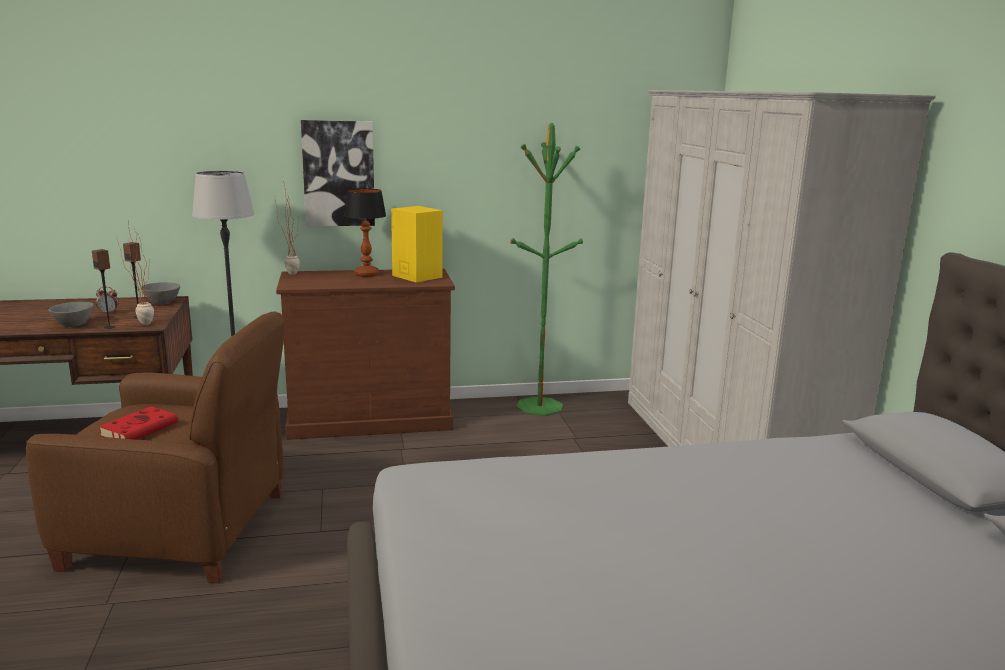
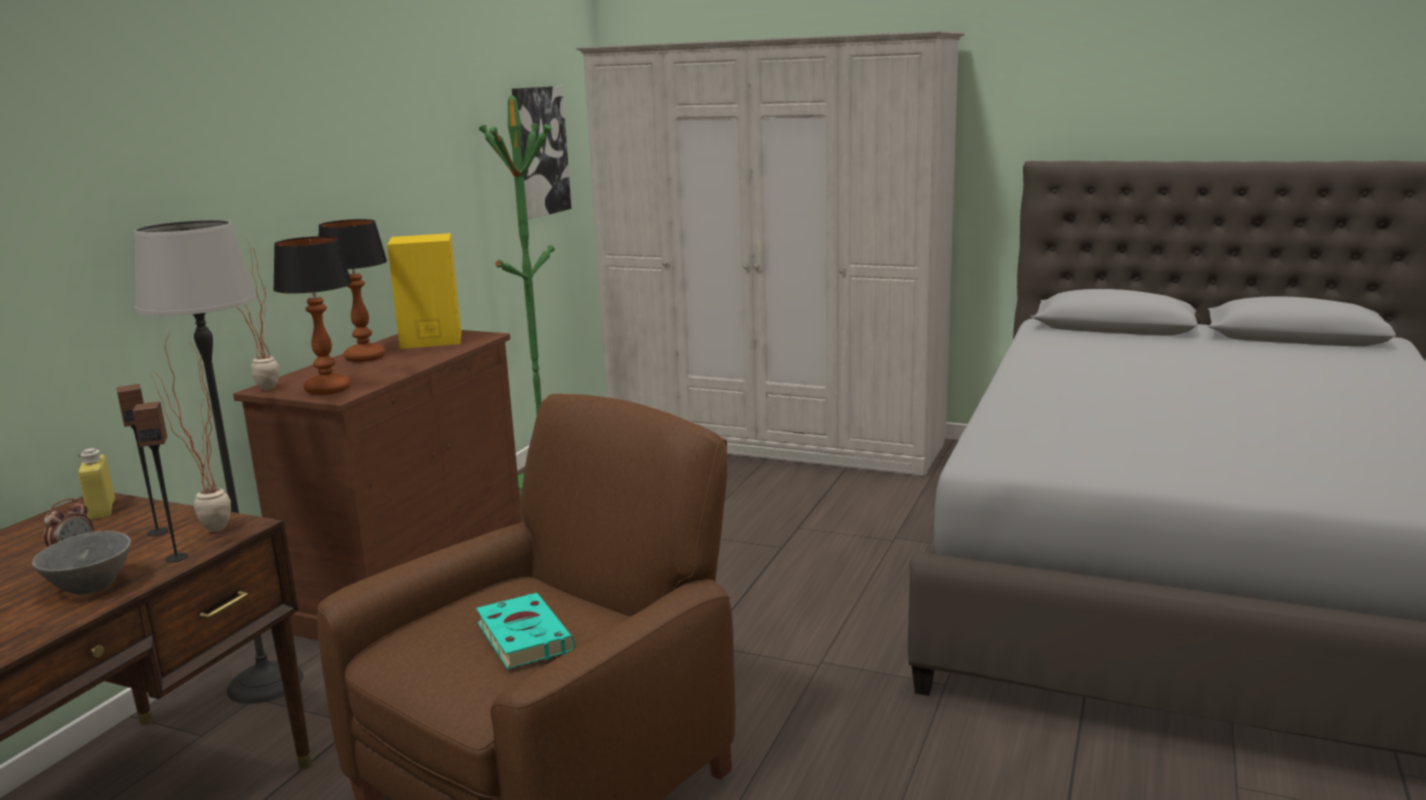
camera: 55 degrees left, 0 degrees up
(141, 429) = (523, 635): red book -> turquoise book
(162, 303) = (102, 510): grey bowl -> yellow bottle
(300, 282) = (329, 389): none -> table lamp
(338, 173) = (276, 205): picture -> picture (539, 151)

